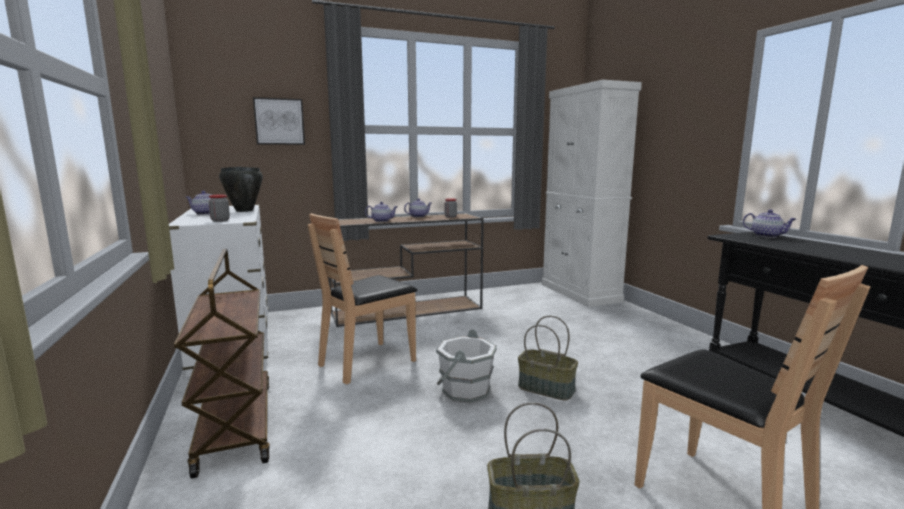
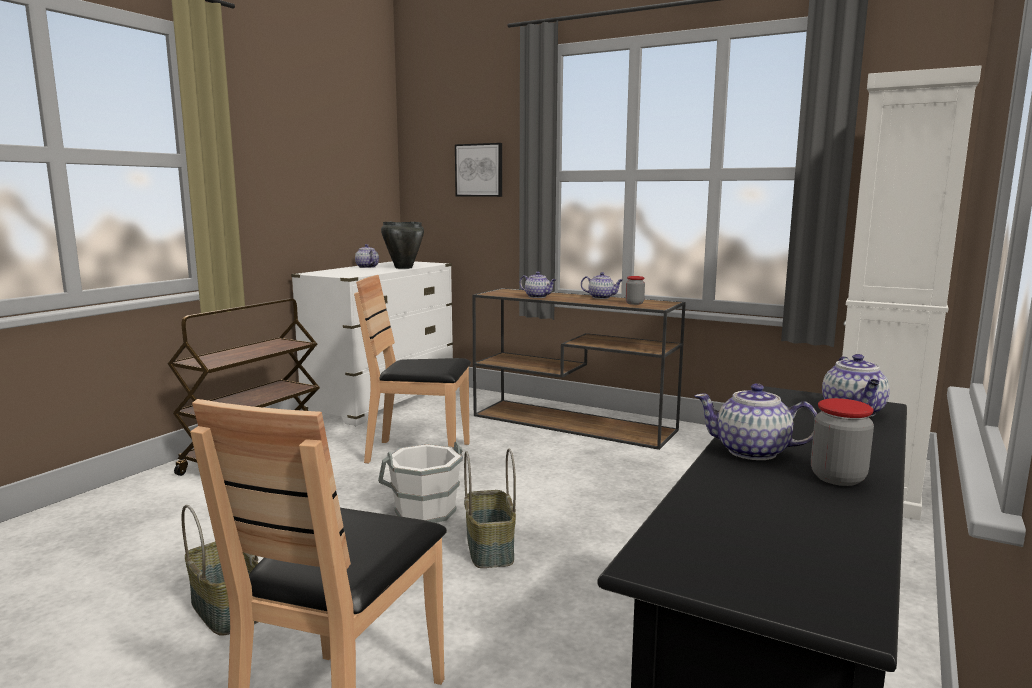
camera: 50 degrees right, 0 degrees up
(220, 220) = (339, 274): jar -> jar (837, 478)
(828, 252) = (753, 452): none -> teapot

